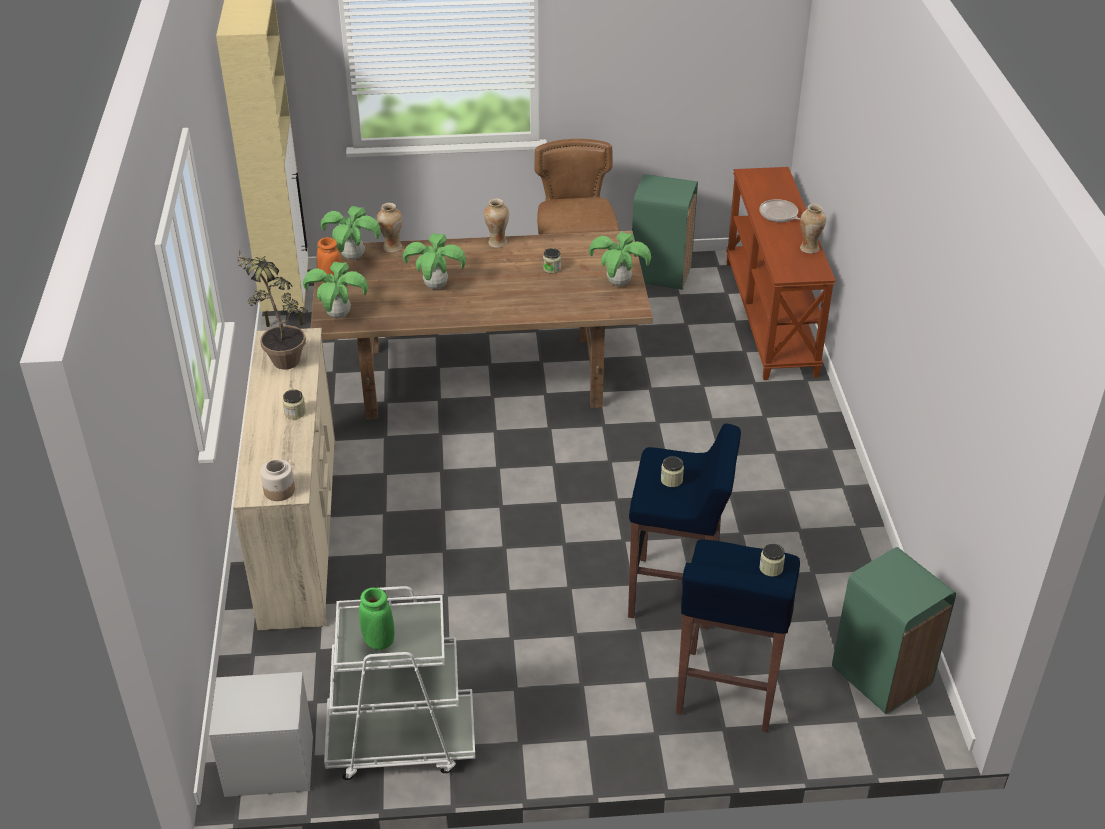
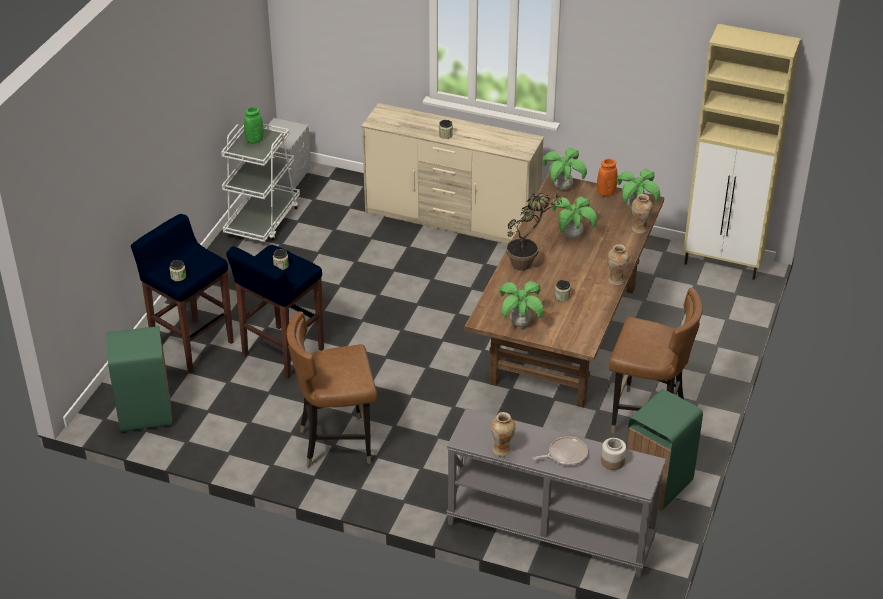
camera: 115 degrees right, 0 degrees up
(279, 491) = (379, 118): jar -> jar (612, 461)
(280, 357) = (507, 140): potted plant -> potted plant (528, 263)
(771, 317) = (549, 532): brown console table -> grey console table
(783, 488) = (336, 444): none -> brown chair

